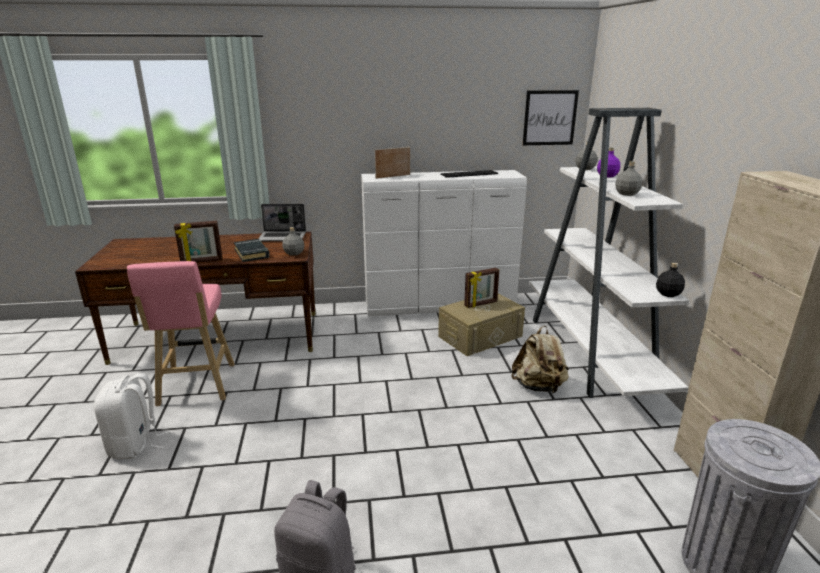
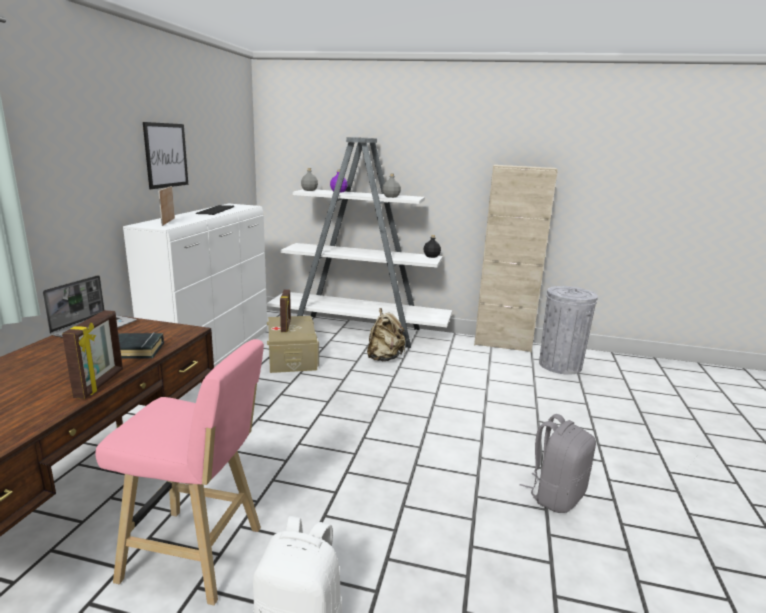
camera: 70 degrees left, 5 degrees down
(293, 253) = (172, 330): grey bottle -> none
(549, 118) = (239, 152): picture -> picture (166, 155)

